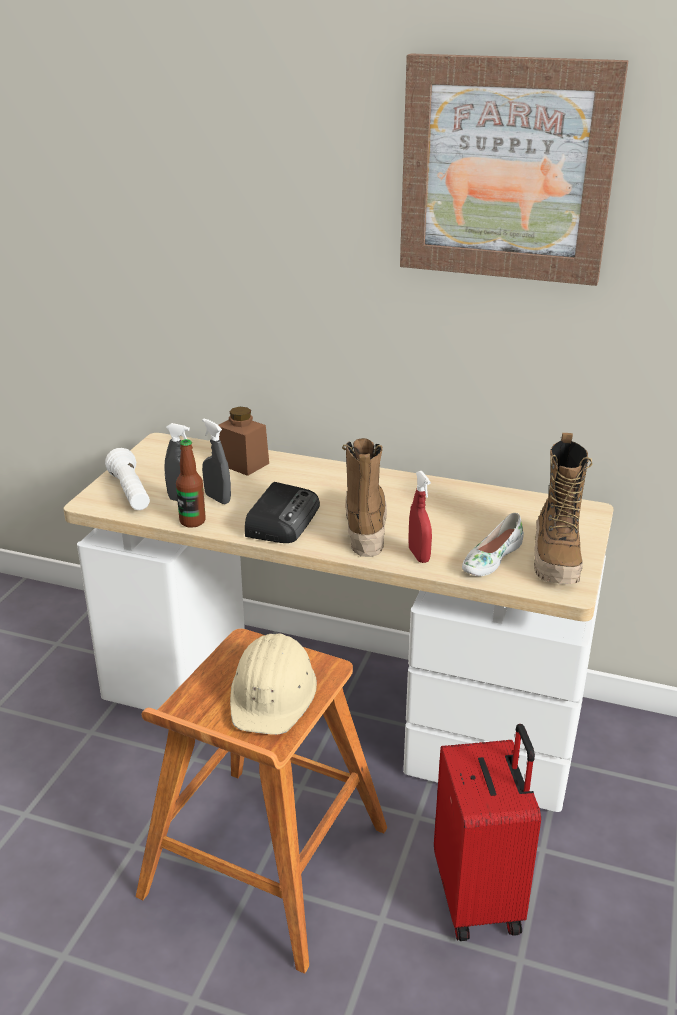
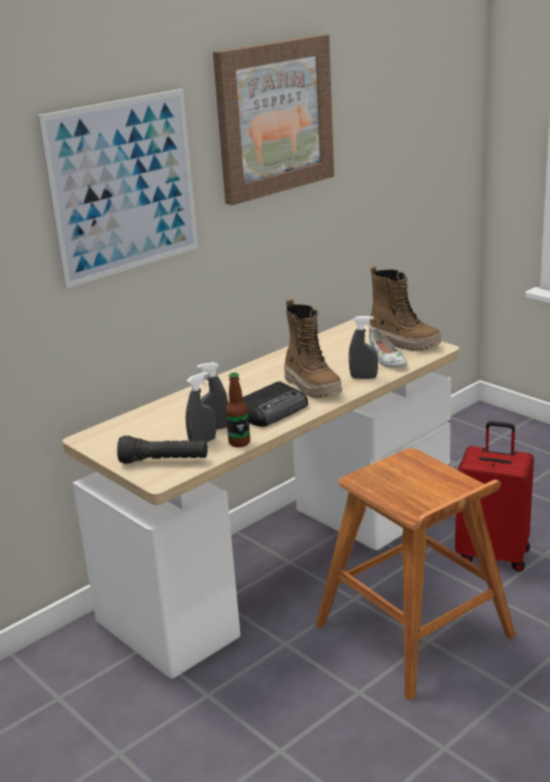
camera: 60 degrees left, 5 degrees down
(131, 493) = (164, 461): white flashlight -> black flashlight
(243, 463) = (170, 411): brown jar -> none
(259, 196) = (123, 186): none -> picture
(273, 693) = (424, 477): beige hard hat -> none
(282, 519) = (273, 410): radio -> radio turned 90 degrees clockwise
(364, 527) = (312, 387): boot -> boot turned 150 degrees counterclockwise
(419, 555) = (363, 378): red spray bottle -> grey spray bottle

